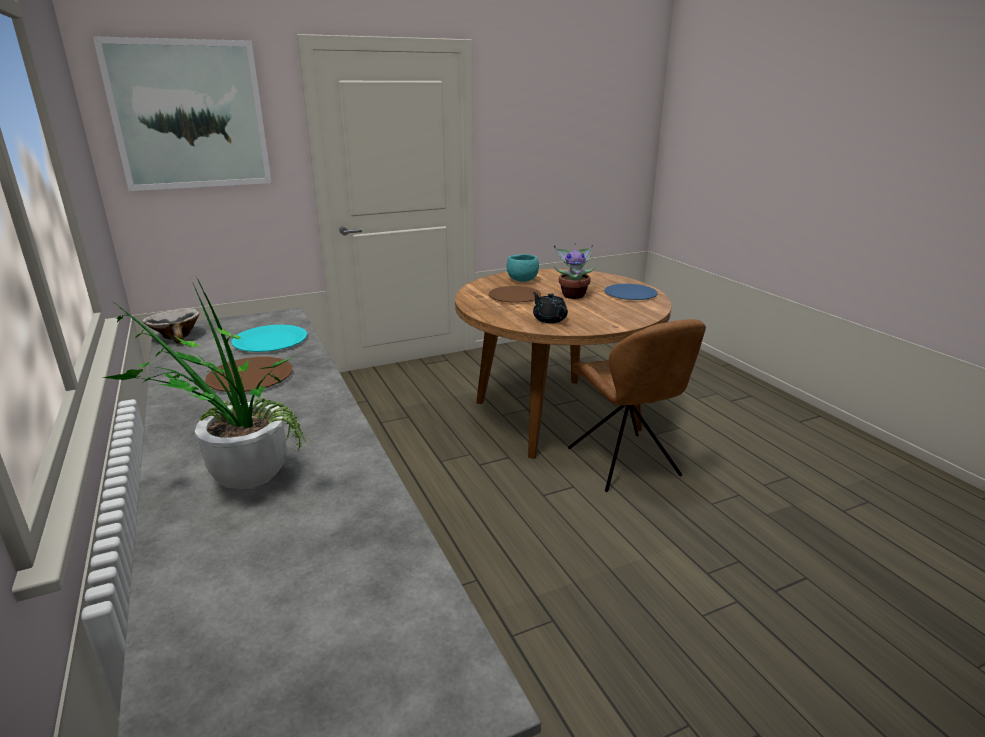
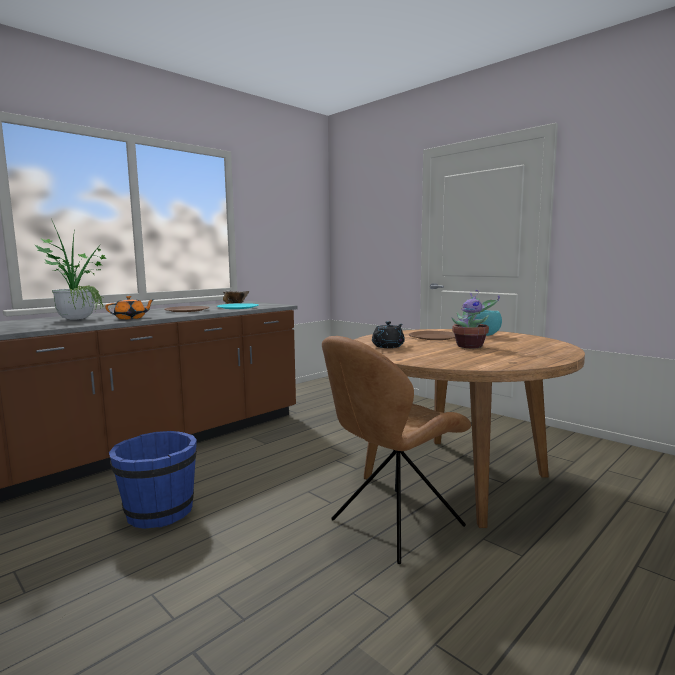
camera: 70 degrees right, 15 degrees down
(189, 115) = (366, 208): picture -> none
(319, 422) = (131, 318): none -> orange teapot
(542, 611) = (159, 512): none -> blue bucket
(630, 294) = (518, 357): blue plate -> none

